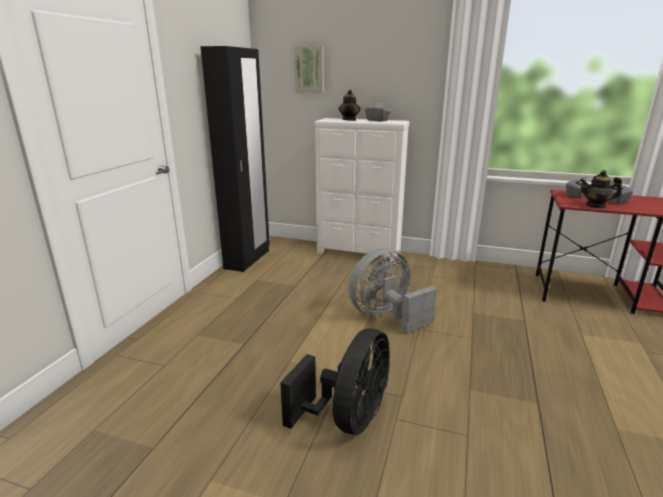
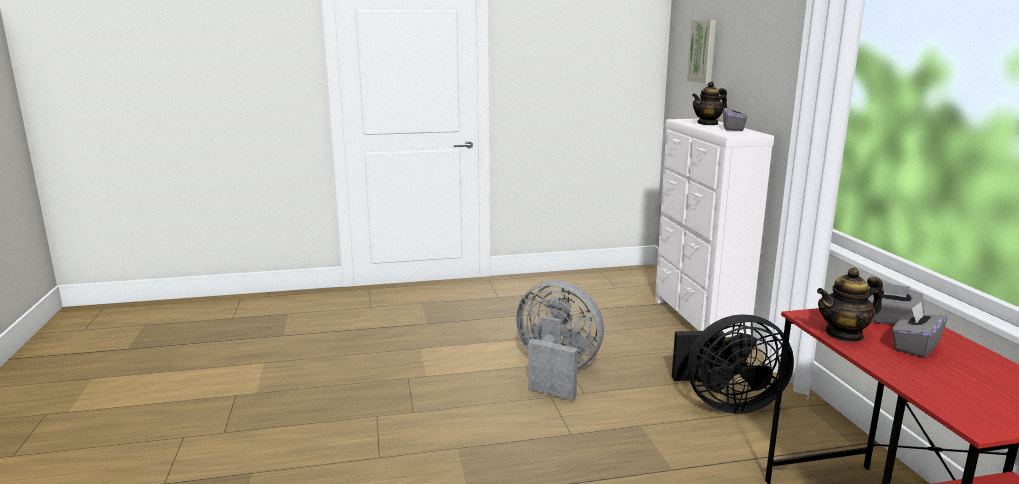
camera: 60 degrees right, 5 degrees down
(248, 259) = (581, 276): black wardrobe -> none
(348, 418) = (361, 393): black fan -> black fan (726, 403)
(595, 205) = (844, 334): teapot -> teapot turned 90 degrees counterclockwise

